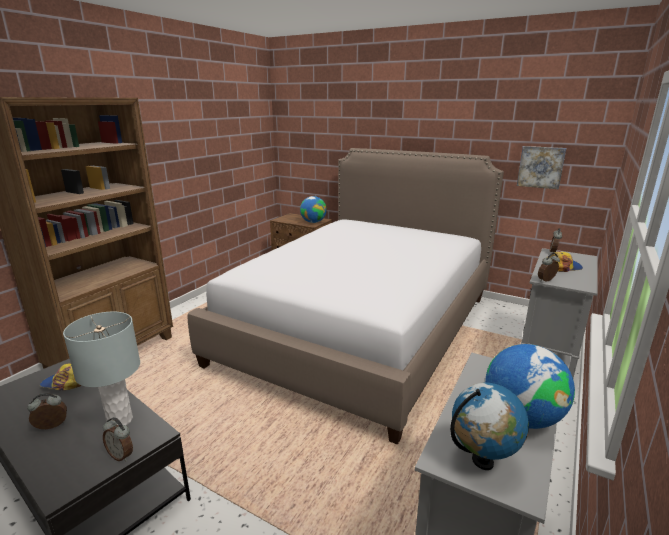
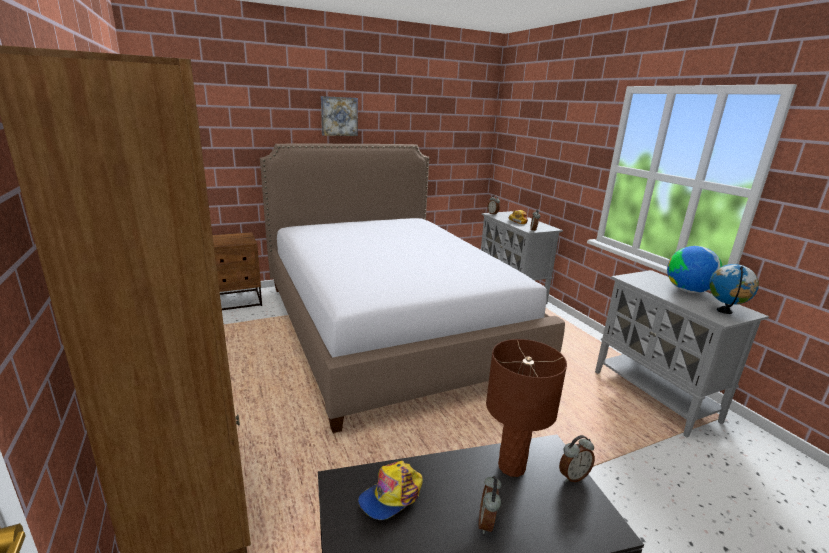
camera: 55 degrees left, 0 degrees up
(120, 420) = (511, 466): grey table lamp -> brown table lamp
(313, 222) = (241, 239): globe -> none
(541, 167) = (448, 151): picture -> picture (339, 116)

